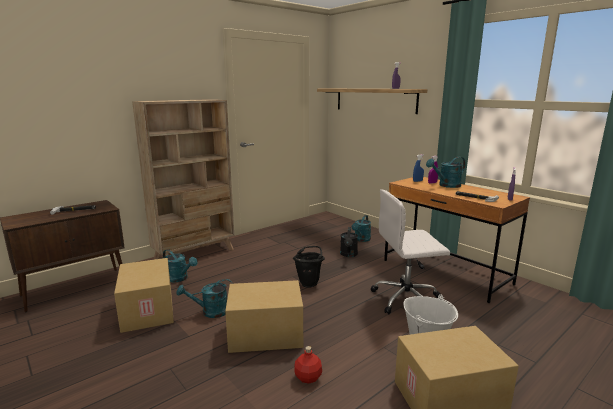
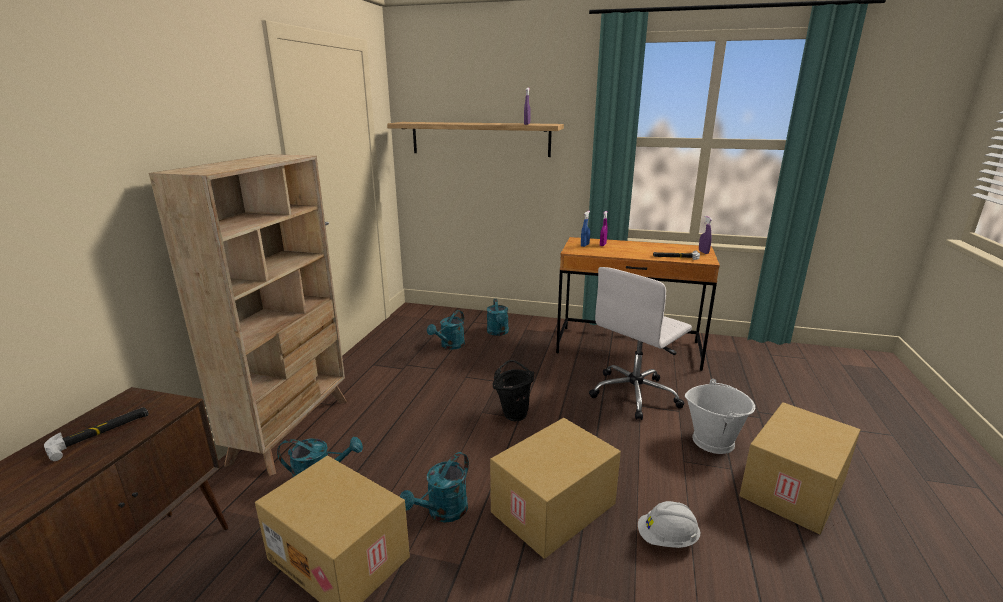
camera: 35 degrees left, 5 degrees up
(308, 378) = (667, 539): red bottle -> white hard hat
(348, 255) = (510, 358): black watering can -> none
(446, 185) = (622, 246): turquoise watering can -> turquoise watering can (450, 346)

